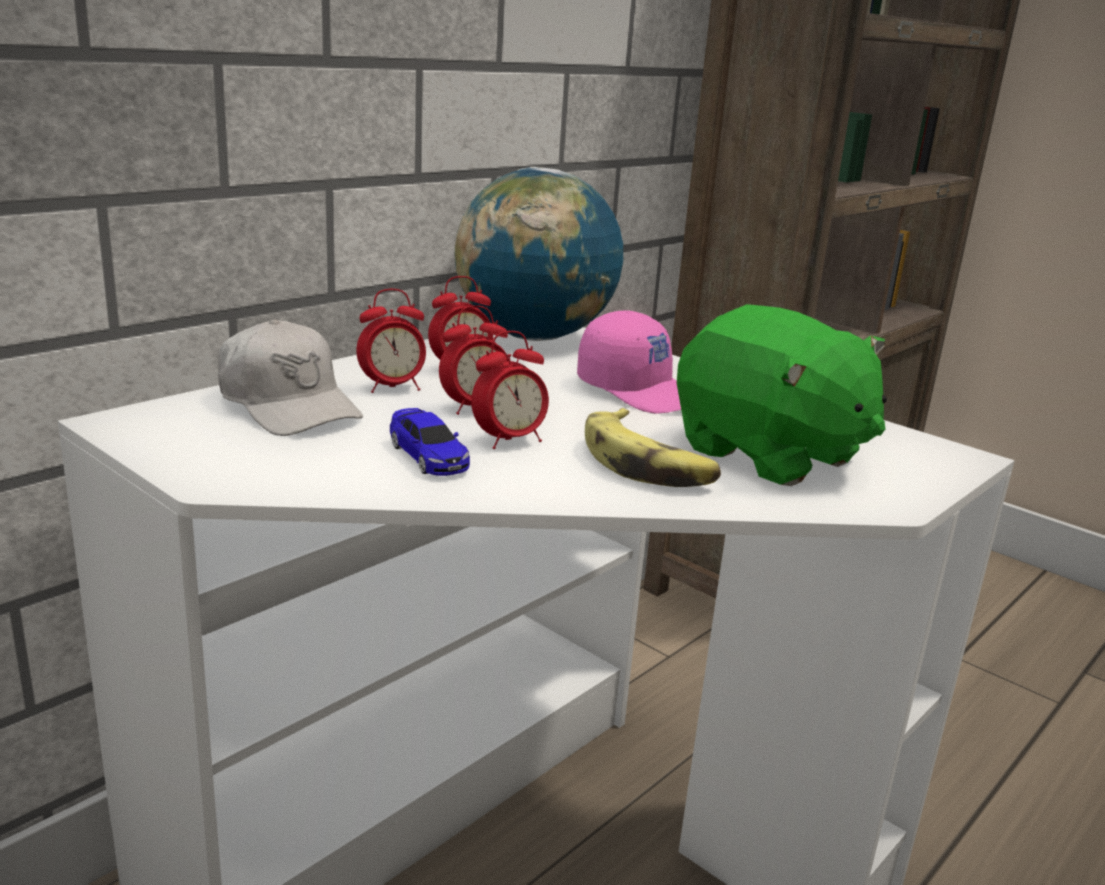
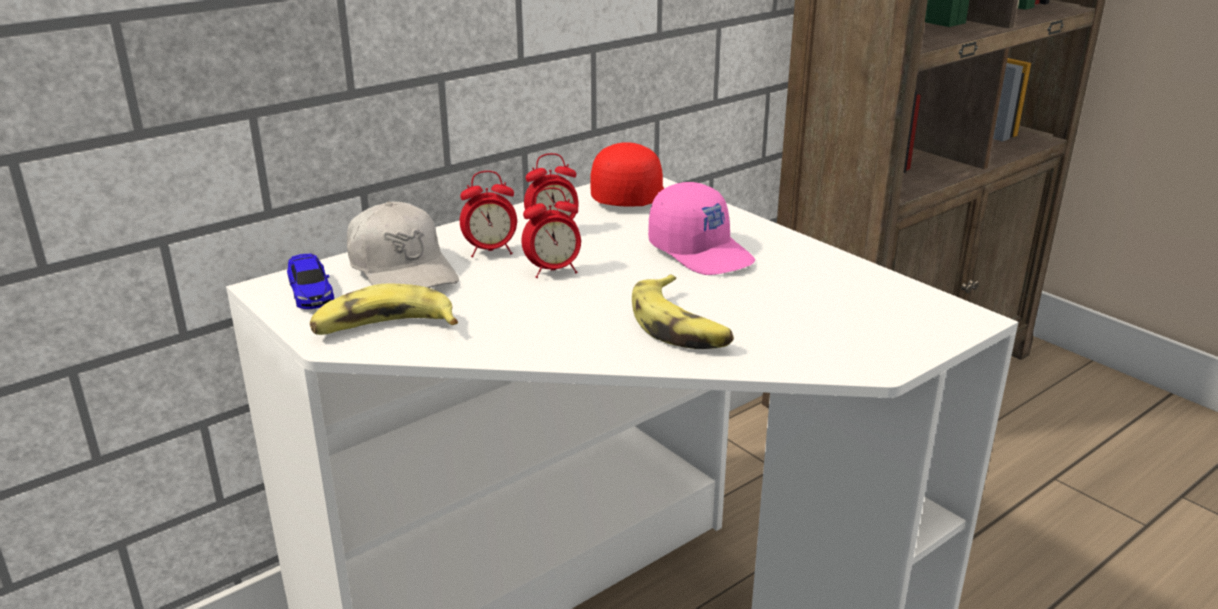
camera: 10 degrees right, 5 degrees up
(279, 467) = (384, 329): none -> banana
(428, 456) = (502, 319): toy car -> toy car (311, 292)
(509, 440) = (572, 303): alarm clock -> none
(534, 337) = (627, 195): globe -> red cap
(769, 454) = (791, 316): green plush toy -> none

